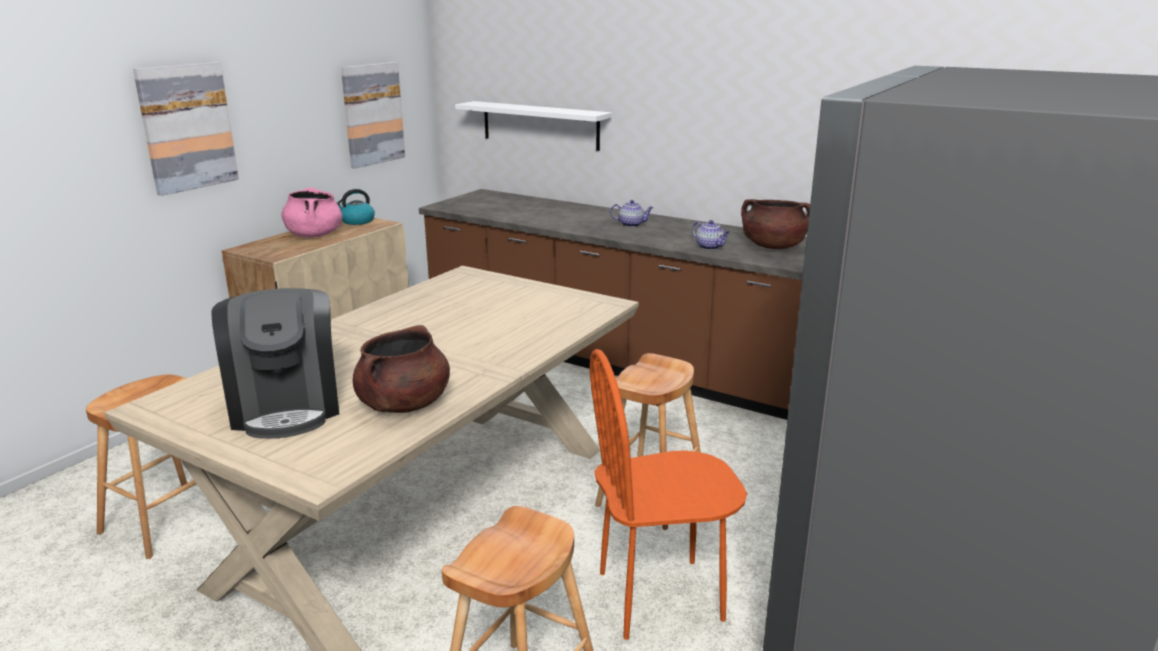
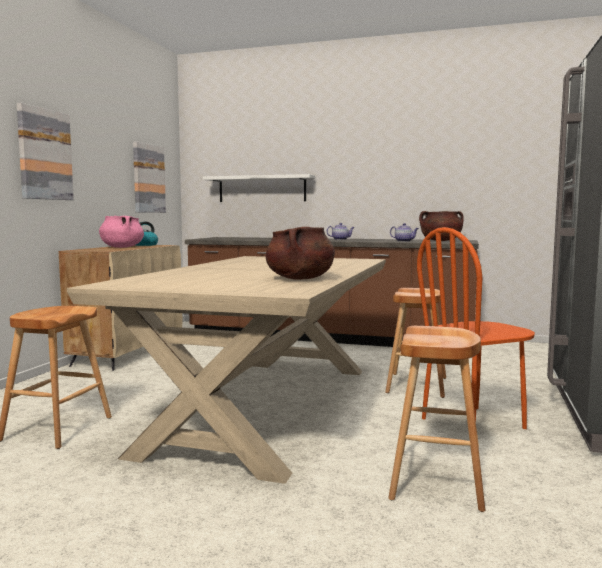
camera: 15 degrees left, 15 degrees down
(286, 407) = (214, 282): coffee machine -> none

